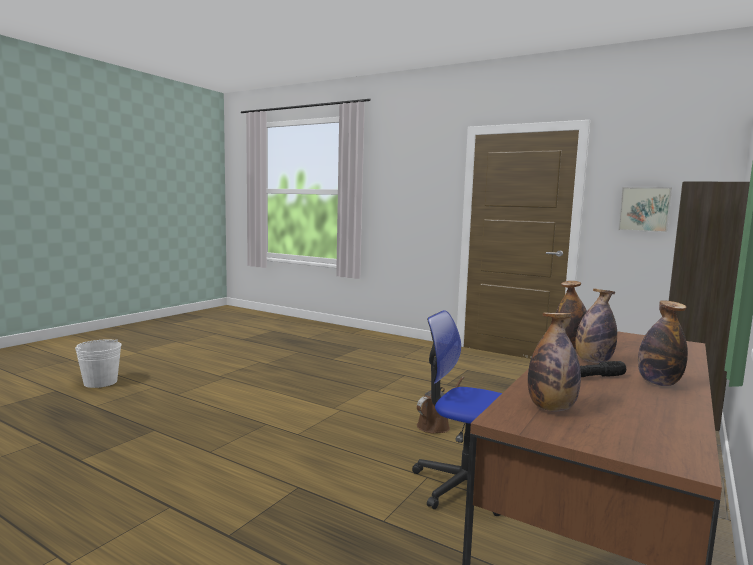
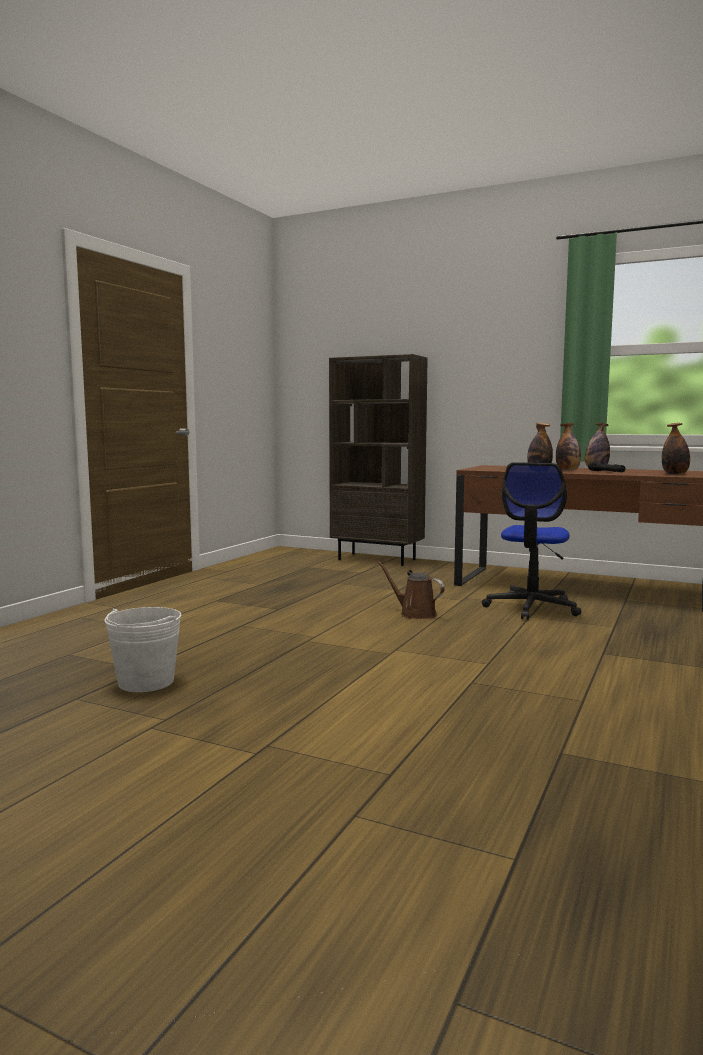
camera: 95 degrees left, 0 degrees up
(100, 382) = (344, 927): white bucket -> white bucket (146, 682)
(644, 209) = (233, 378): picture -> none

